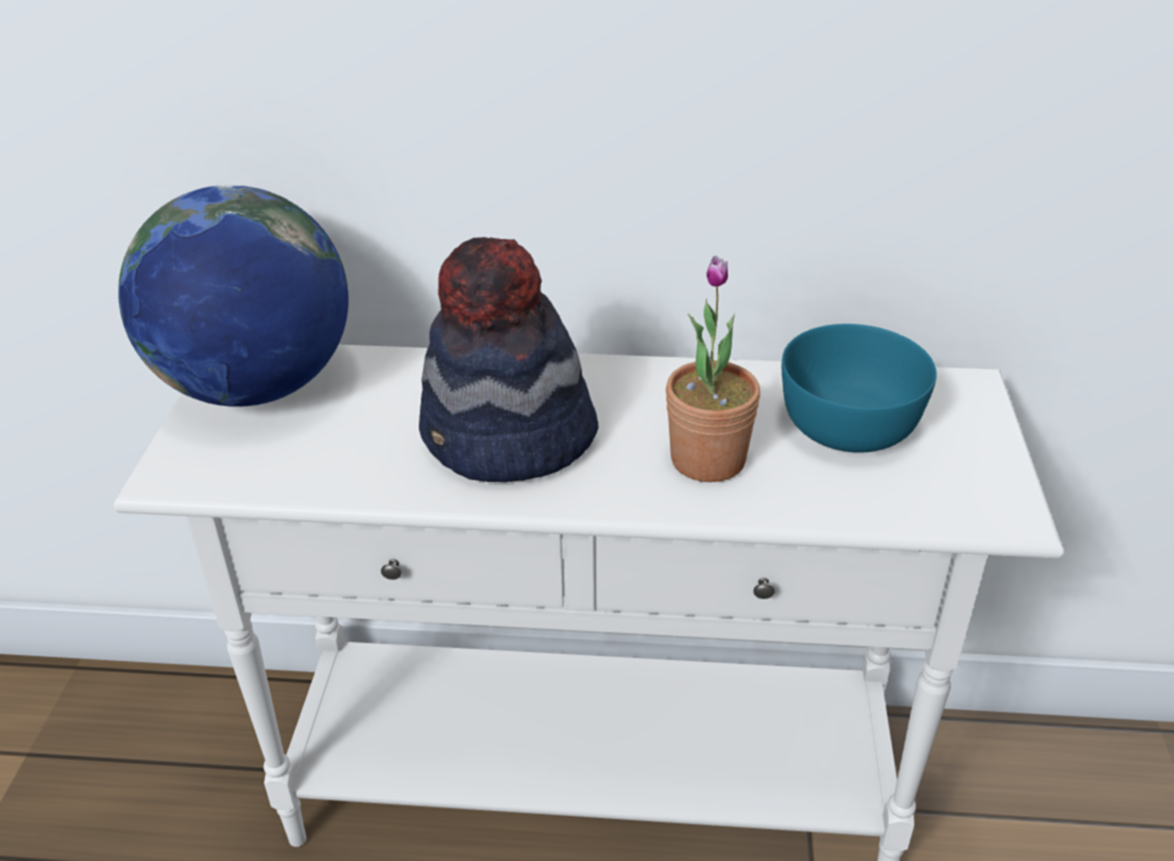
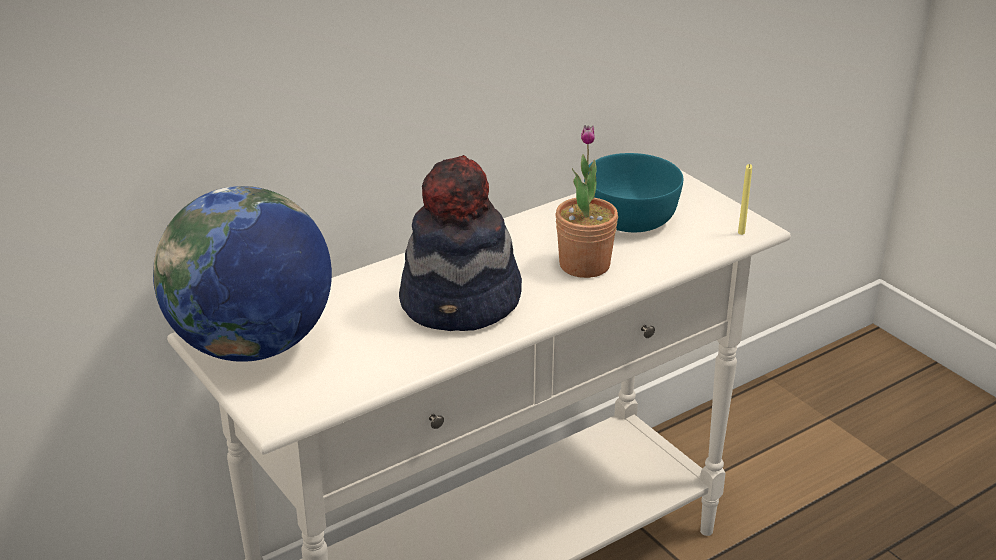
camera: 40 degrees left, 5 degrees down
(980, 513) = (741, 233): none -> yellow candle

